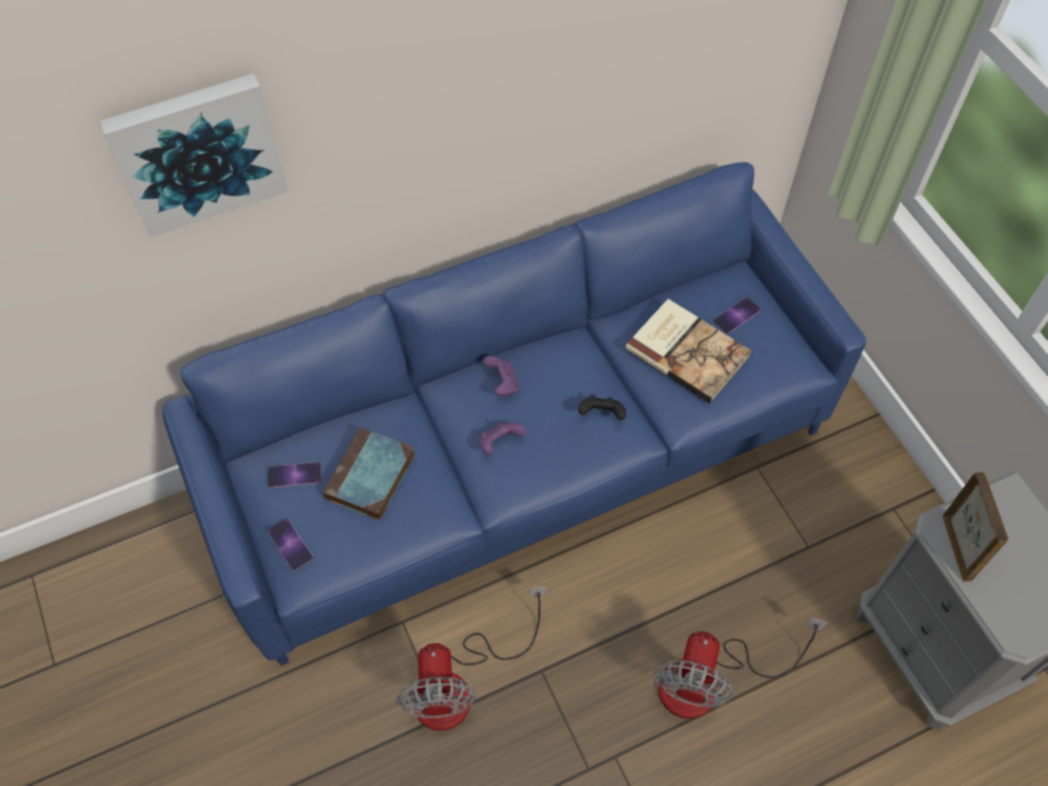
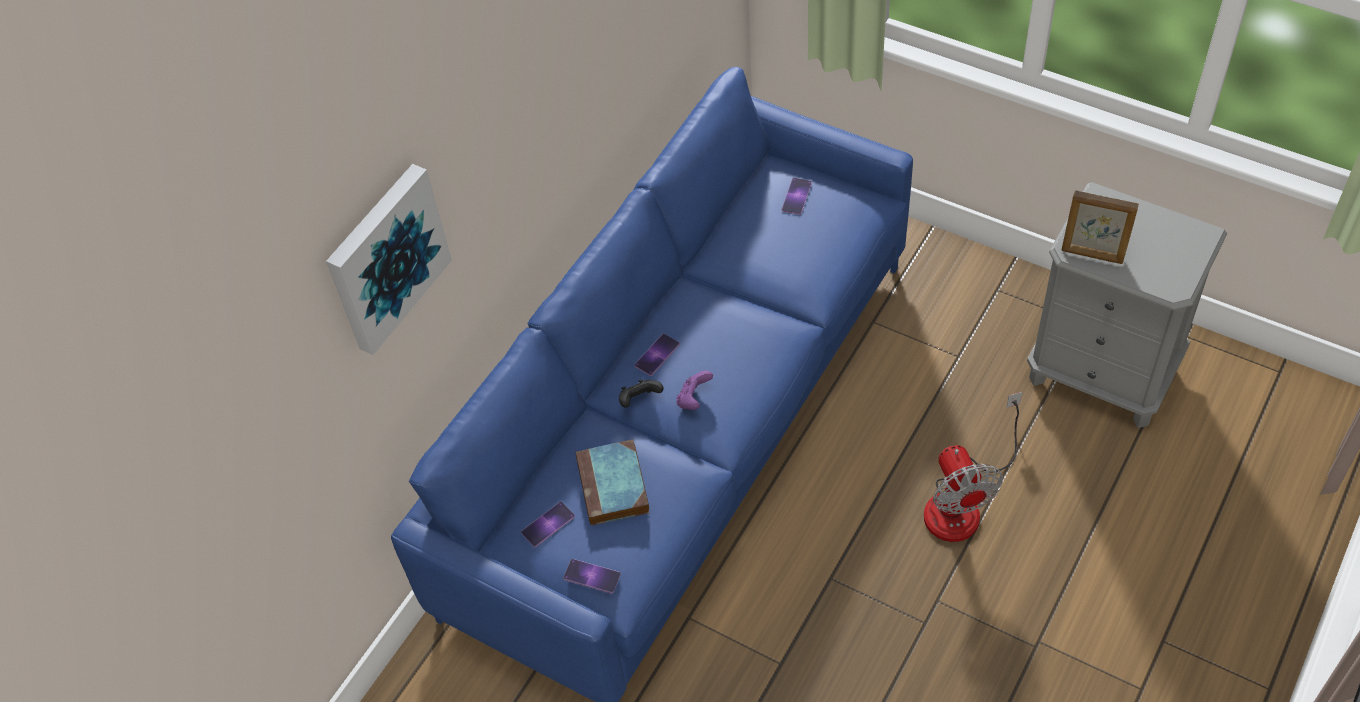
camera: 30 degrees left, 5 degrees down
(459, 685) = (775, 632): fan -> none
(502, 384) = (657, 355): purple game controller -> phone
(601, 415) = (755, 330): black game controller -> black game controller (640, 400)
(688, 351) = (781, 244): book -> none
(957, 547) = (1092, 255): picture frame -> picture frame turned 150 degrees clockwise

